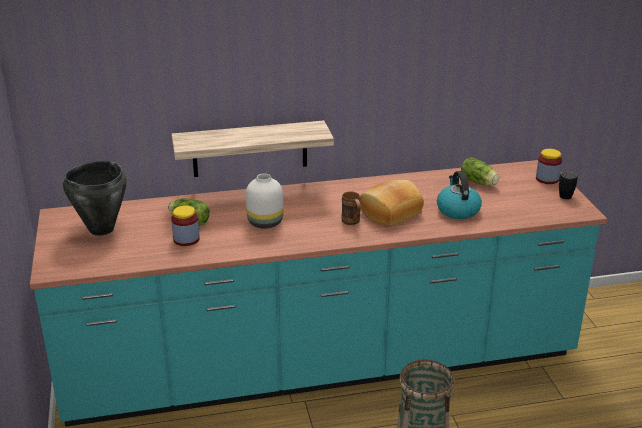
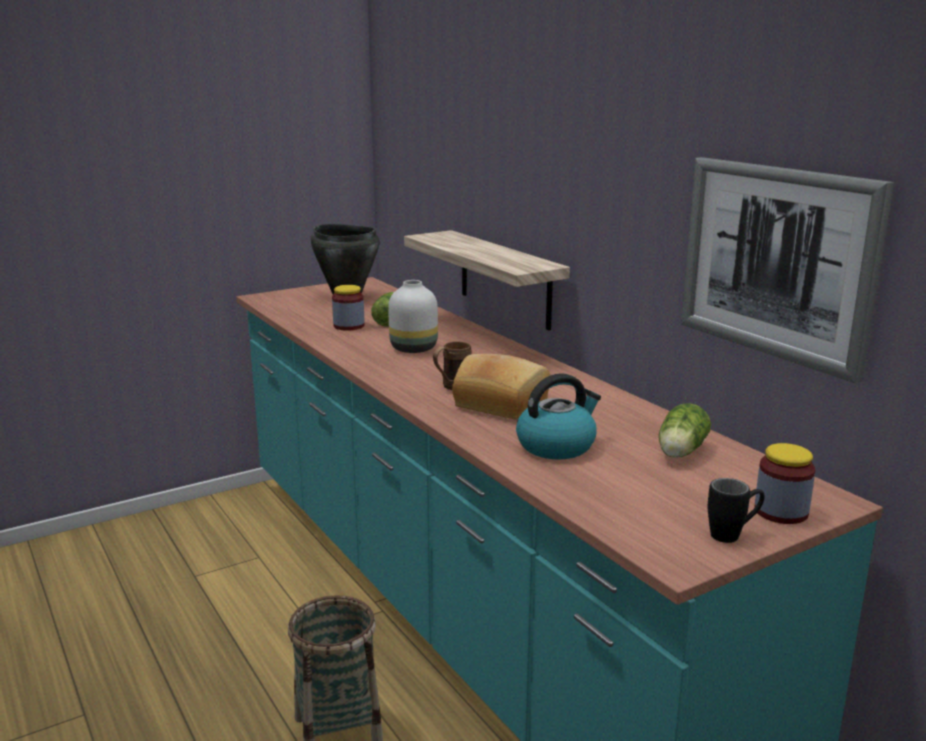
camera: 70 degrees right, 10 degrees down
(483, 74) = (777, 262): none -> picture

